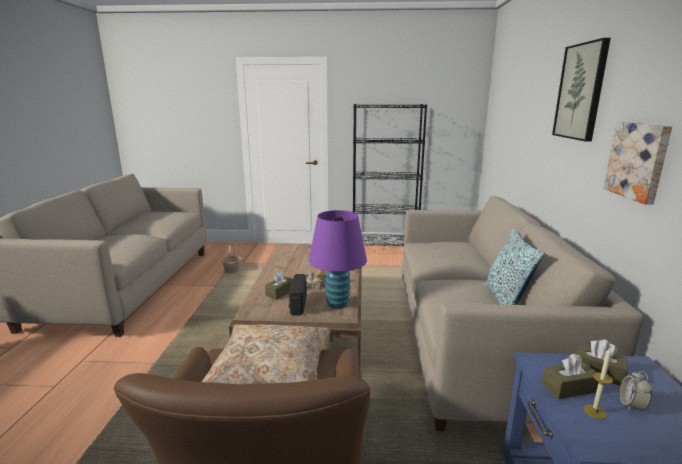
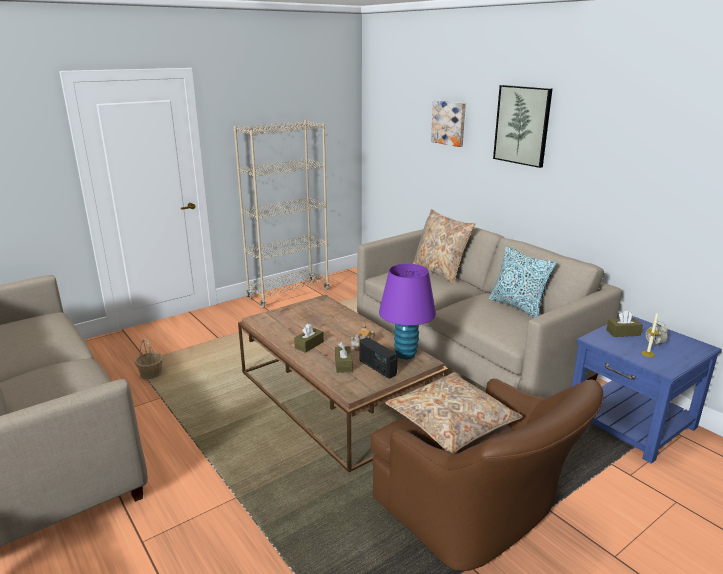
camera: 40 degrees left, 5 degrees up
(384, 250) = (289, 294): black bookcase -> beige bookcase
(475, 252) = (440, 272): none -> beige pillow
(569, 388) = (624, 347): brown tissue box -> brown tissue box (309, 345)
(638, 160) = (596, 184): picture -> picture (449, 123)

